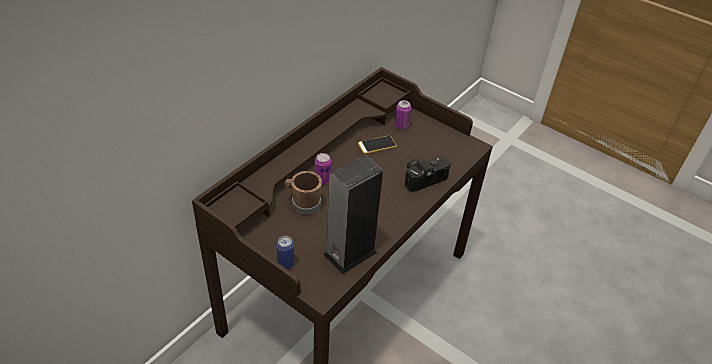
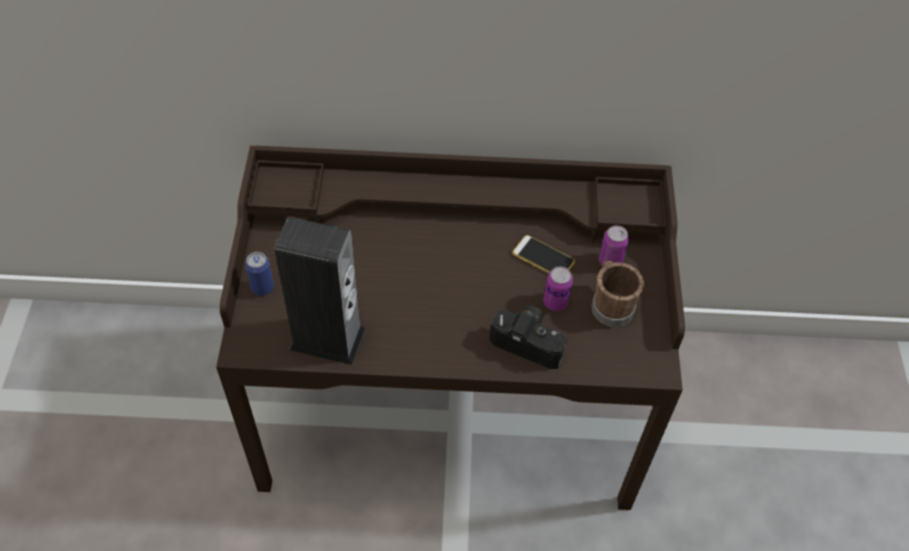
camera: 55 degrees right, 10 degrees up
(303, 203) = (368, 247): brown mug -> brown mug (610, 305)
(322, 179) = (425, 240): can -> can (555, 302)

